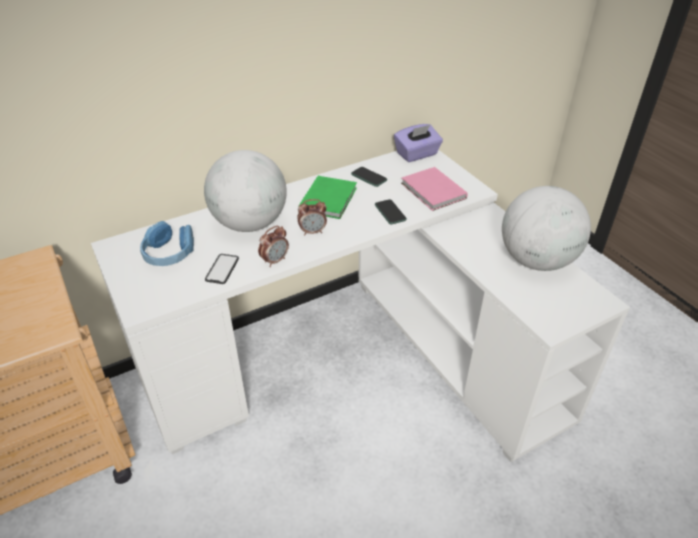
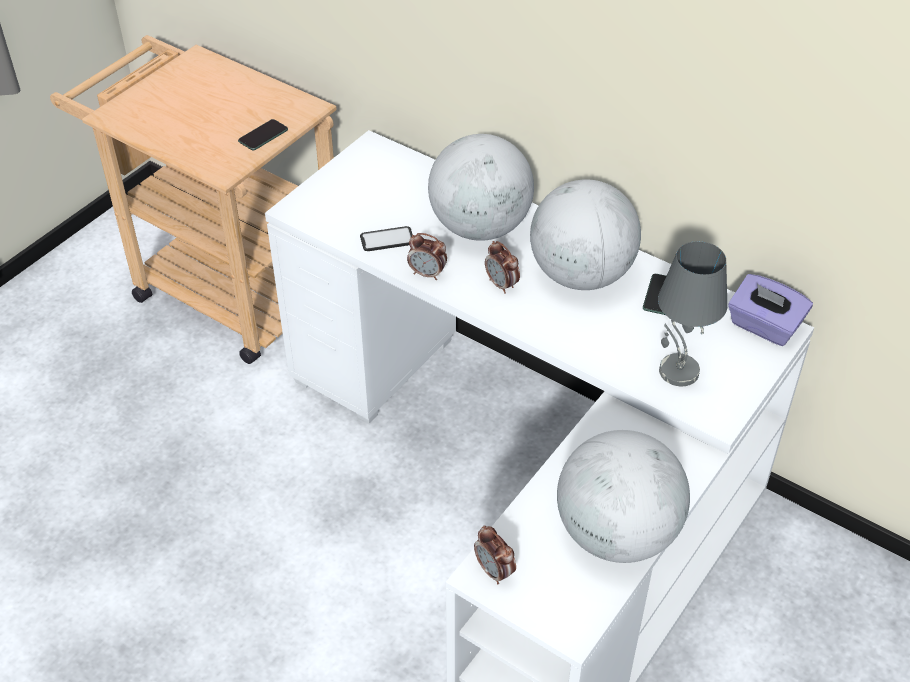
camera: 65 degrees right, 5 degrees up
(169, 253) = (387, 190): blue headphones -> none
(330, 198) = (581, 275): green book -> globe
(390, 212) = (594, 342): phone -> phone (263, 136)
(433, 192) = (677, 371): pink book -> grey table lamp
(549, 320) = (494, 571): none -> alarm clock

